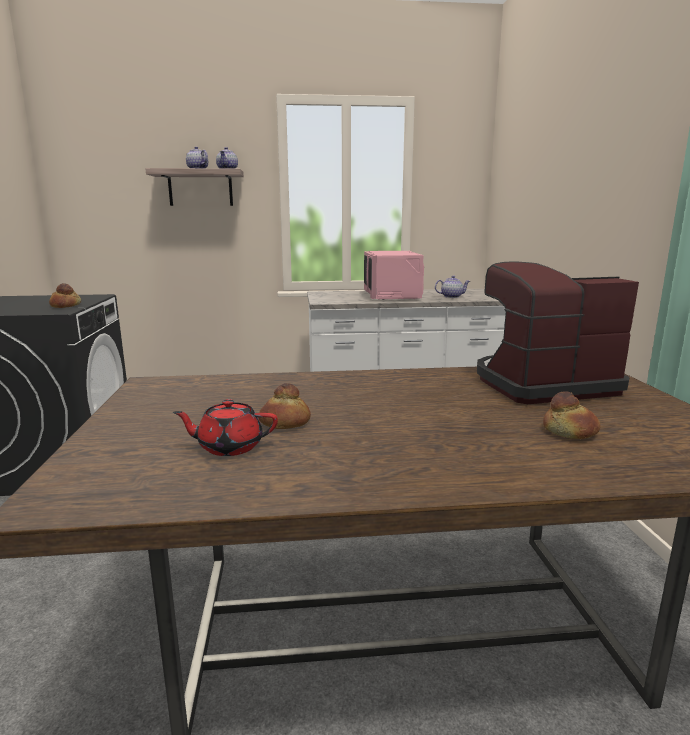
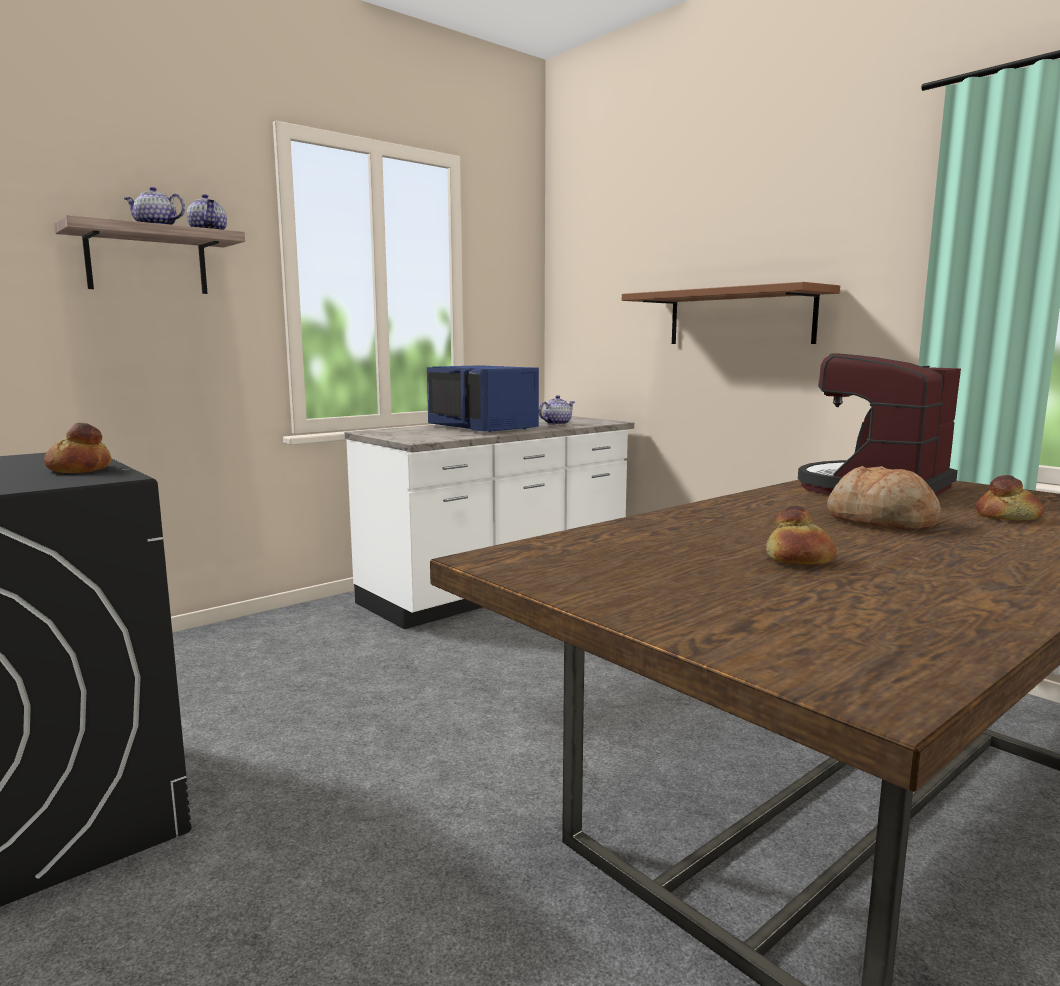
camera: 35 degrees left, 5 degrees down
(229, 447) = (831, 591): red teapot -> none
(392, 295) = (484, 428): pink microwave -> blue microwave
(443, 410) = (880, 521): none -> bread
(578, 218) = (739, 317): none -> brown shelf

